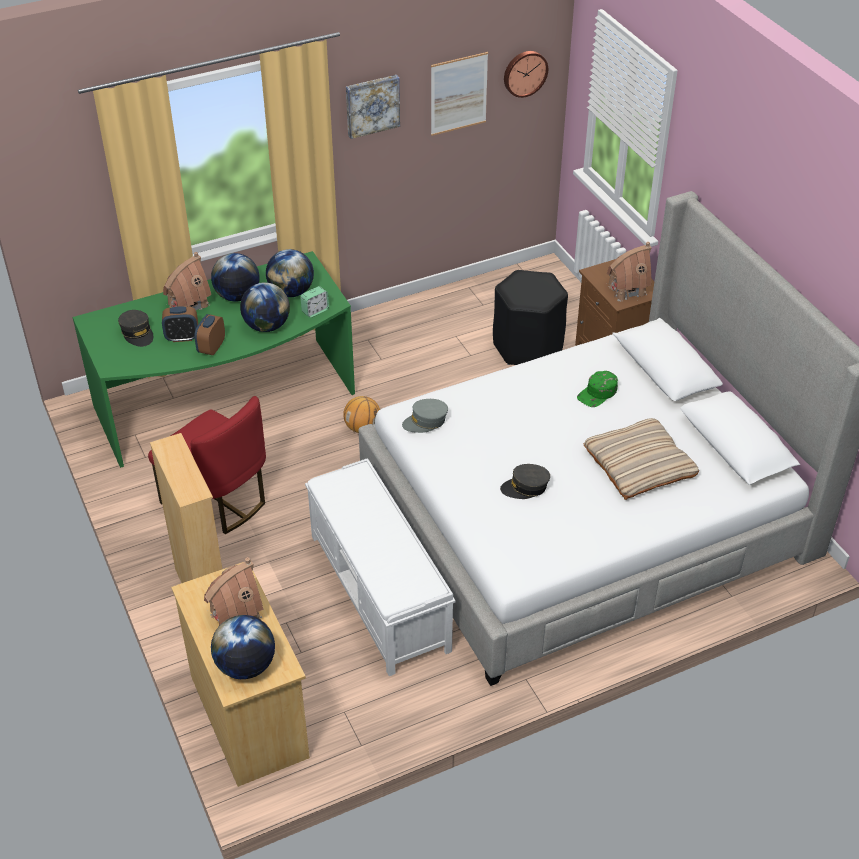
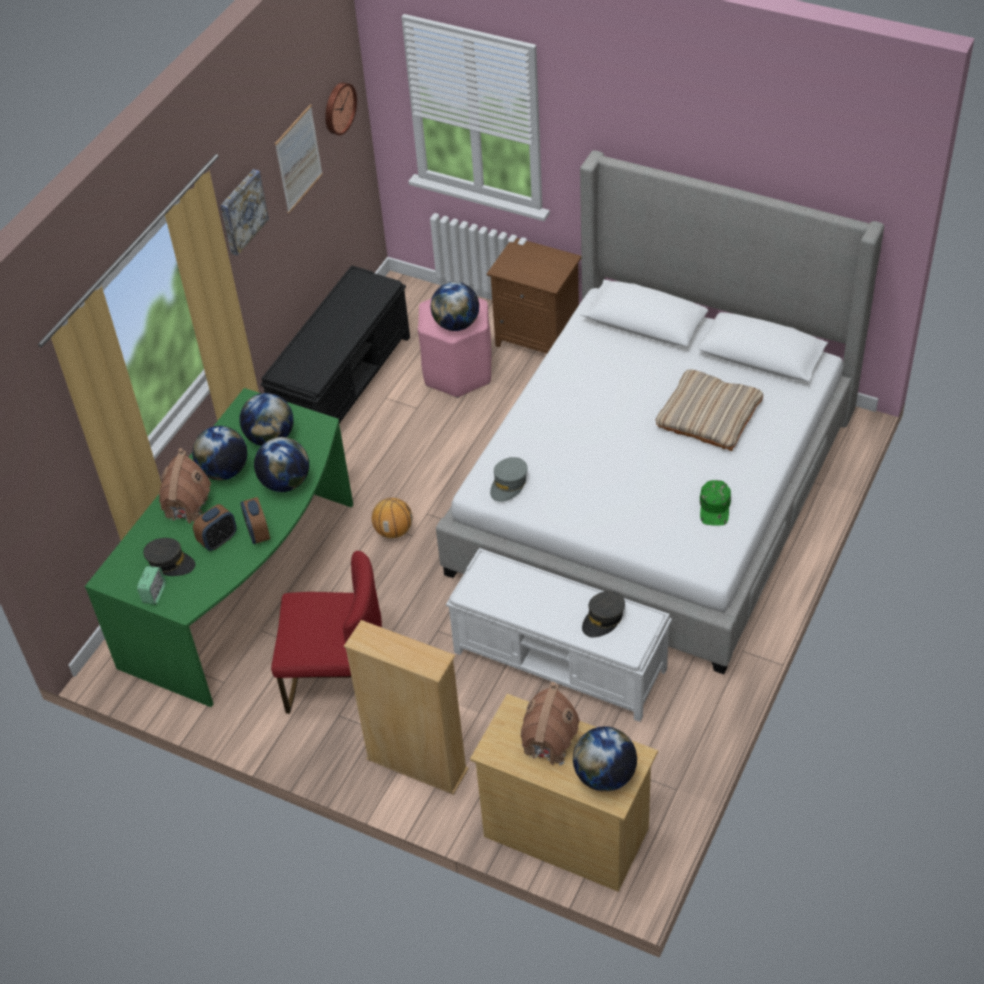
camera: 35 degrees left, 5 degrees up
(315, 311) = (313, 442): alarm clock -> alarm clock (154, 593)
(437, 310) = (344, 383): none -> black bench
(525, 487) = (645, 489): grey cap -> grey cap (603, 619)
(526, 297) = (456, 324): none -> globe
(528, 347) = (458, 371): black stool -> pink stool
(597, 393) = (617, 375): green cap -> green cap (715, 507)
(627, 289) = (544, 269): toy house -> none

